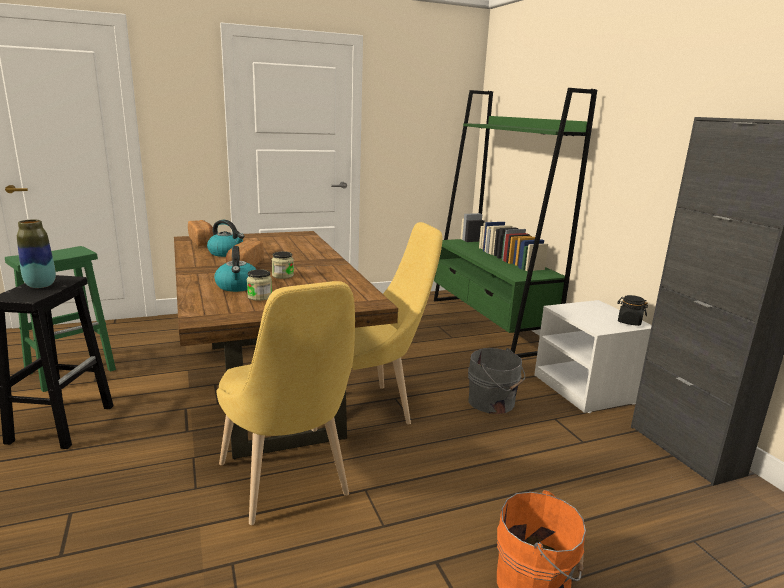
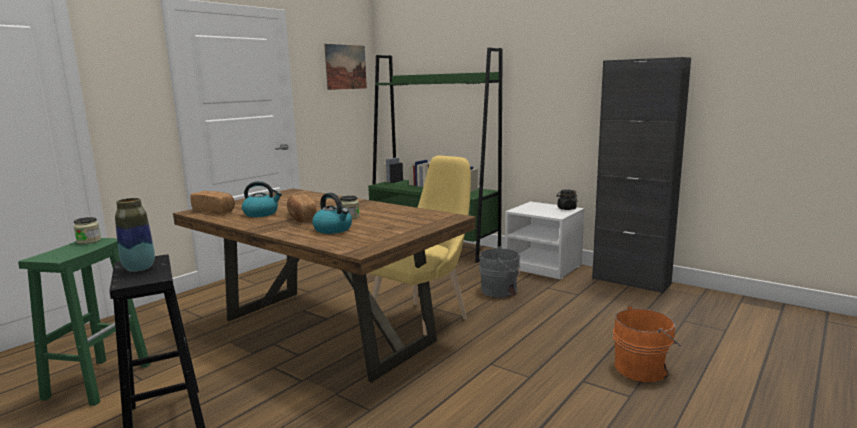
camera: 30 degrees left, 5 degrees down
(259, 297) = (368, 231): jar -> jar (89, 241)
(287, 484) = (435, 381): yellow chair -> none
(437, 102) = (345, 67): none -> picture

